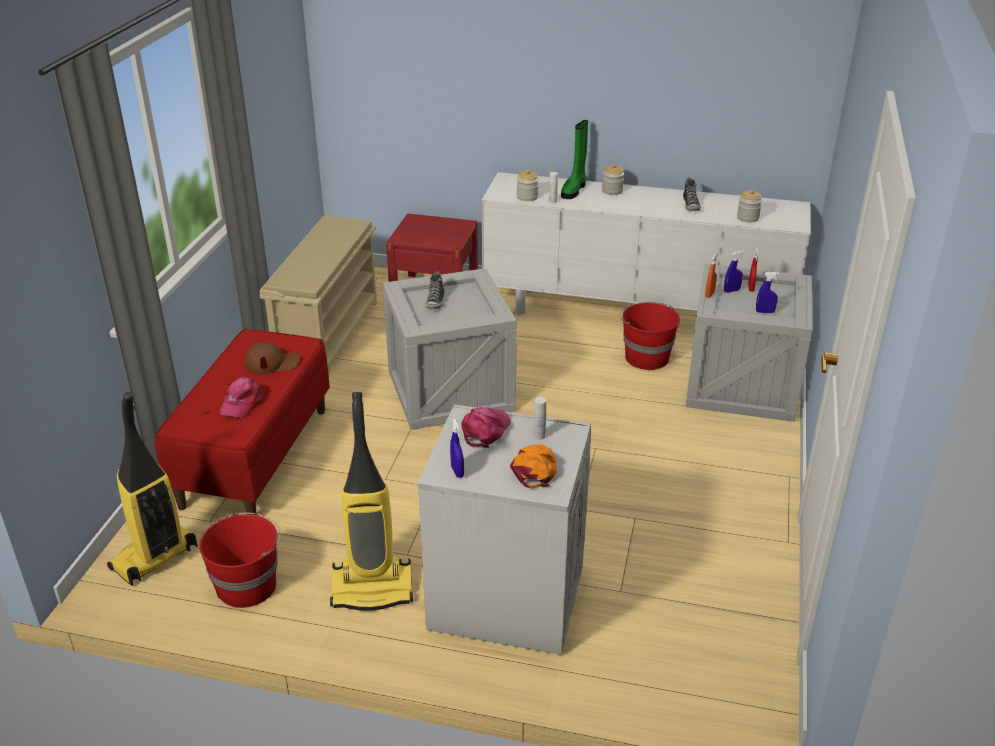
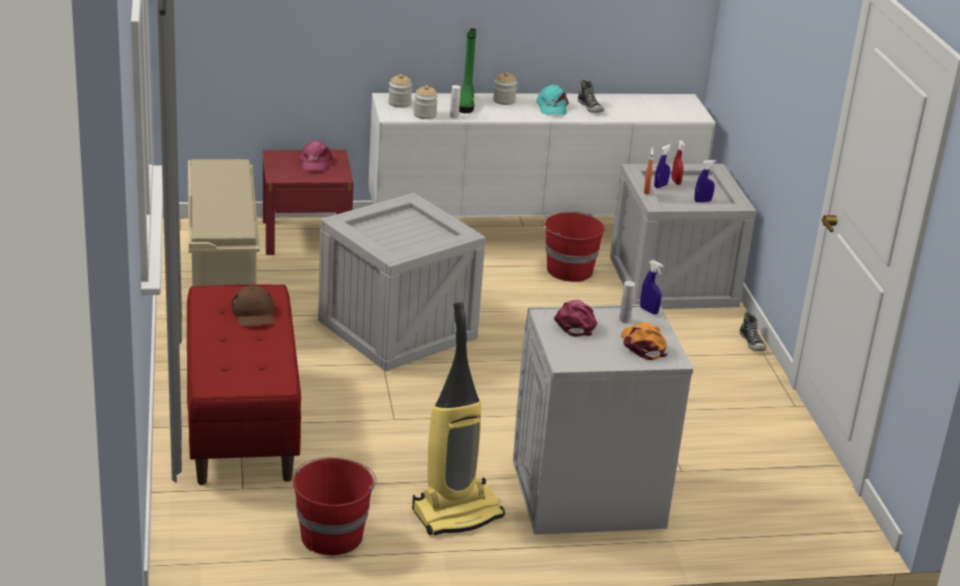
camera: 25 degrees left, 5 degrees down
(154, 559) = (213, 532): vacuum cleaner -> none
(241, 402) = (256, 354): pink cap -> pink cap (315, 163)
(272, 363) = (254, 313): brown cap -> brown cap turned 105 degrees clockwise
(436, 301) = (387, 231): shoe -> shoe (752, 343)
(457, 471) = (580, 358): blue spray bottle -> blue spray bottle (649, 311)
(653, 201) = (551, 107): none -> turquoise cap
(747, 218) = (650, 114): jar -> jar (399, 103)

